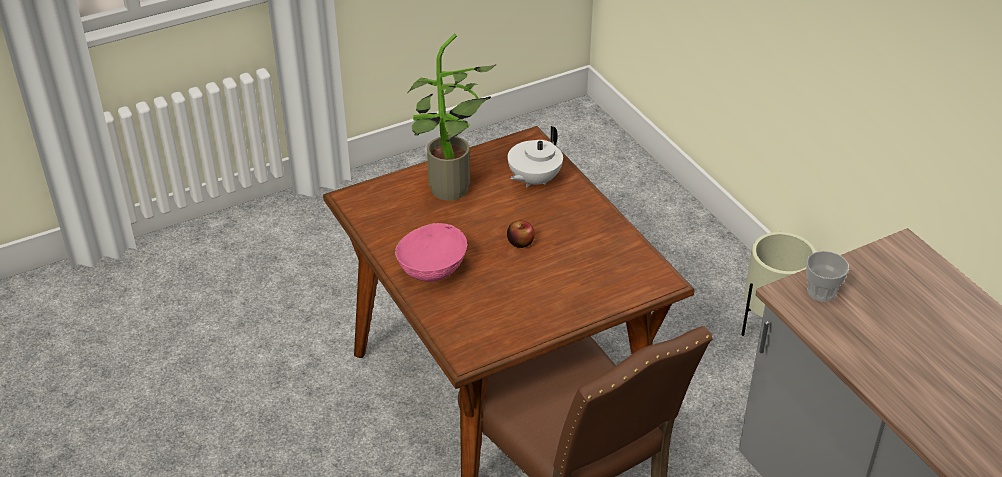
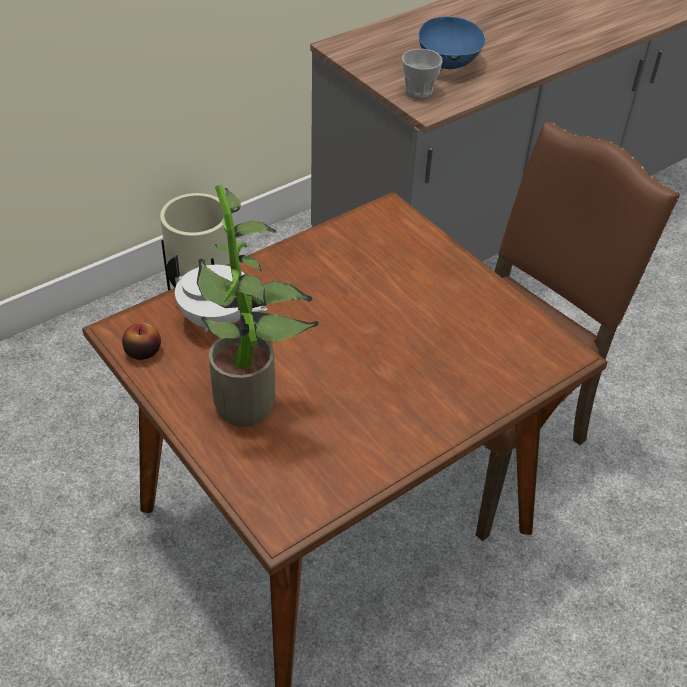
camera: 100 degrees left, 5 degrees up
(432, 268) = (421, 403): pink bowl -> none
(520, 242) = (349, 323): apple -> apple (143, 351)
(886, 323) = (449, 62): none -> blue bowl

